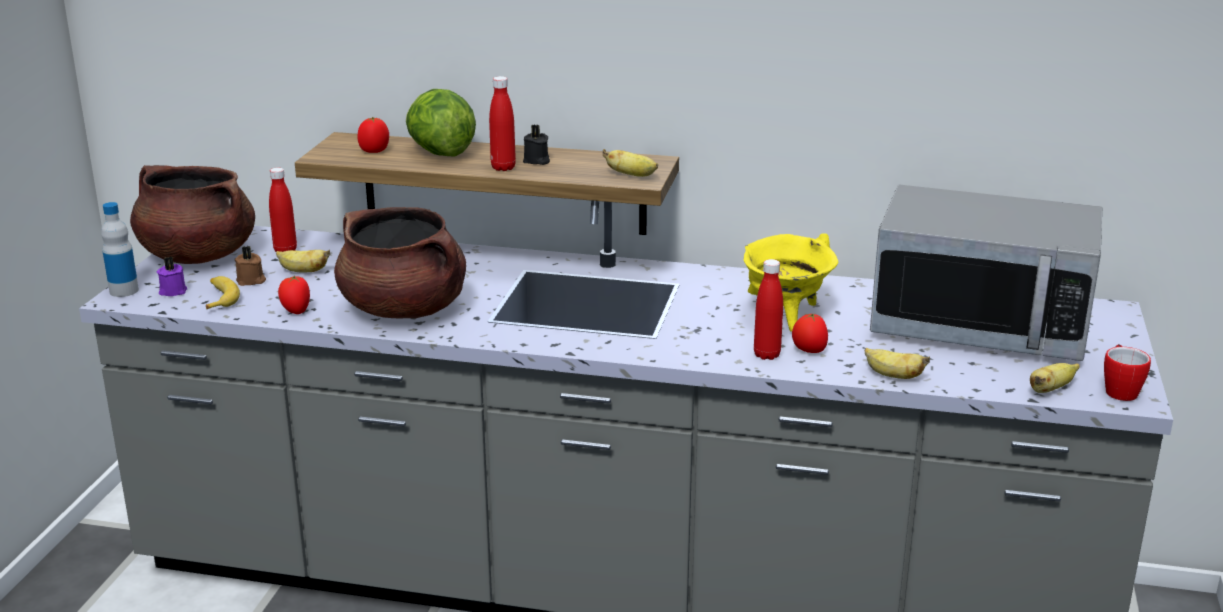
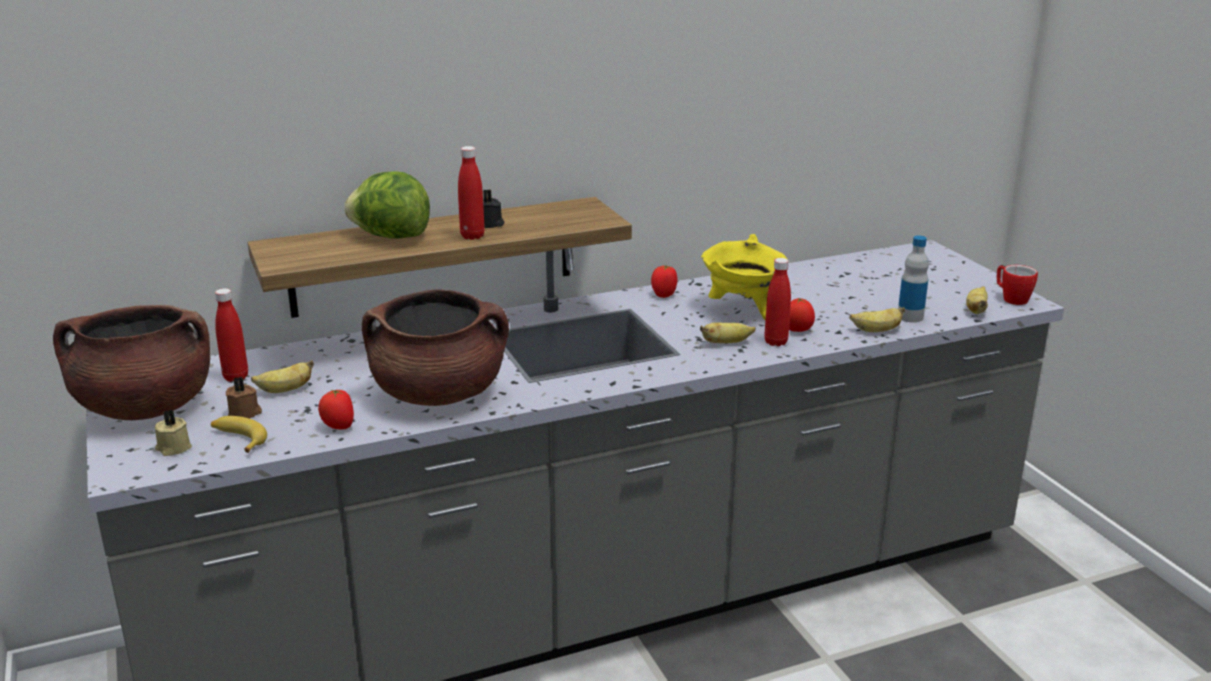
camera: 35 degrees left, 0 degrees up
(124, 291) = (115, 464): bottle -> bottle (910, 317)
(172, 291) = (173, 448): purple candle -> beige candle
(374, 151) = (325, 249): tomato -> tomato (664, 295)
(632, 175) = (590, 218): banana -> banana (726, 343)
(980, 325) = (871, 281): microwave -> none

